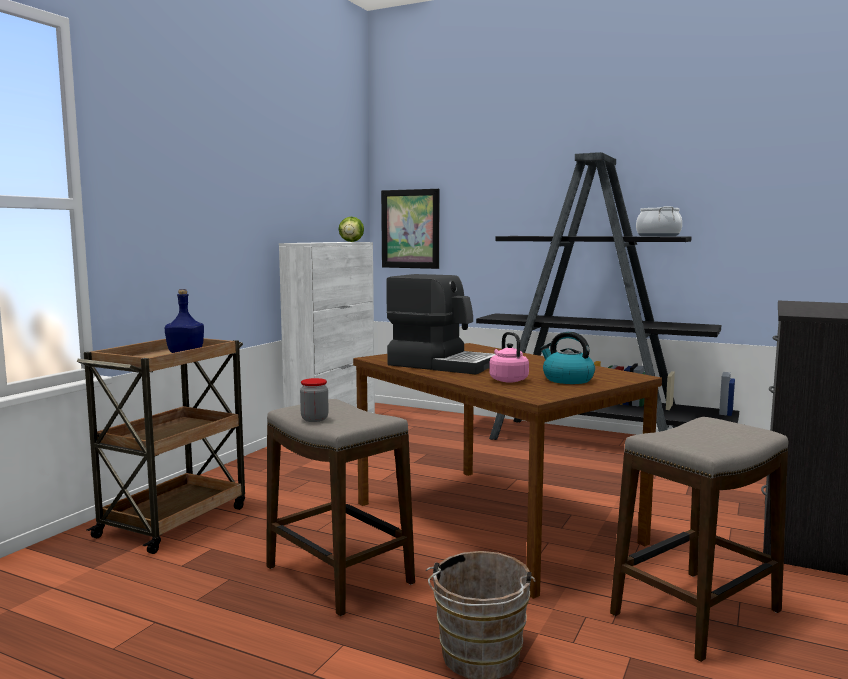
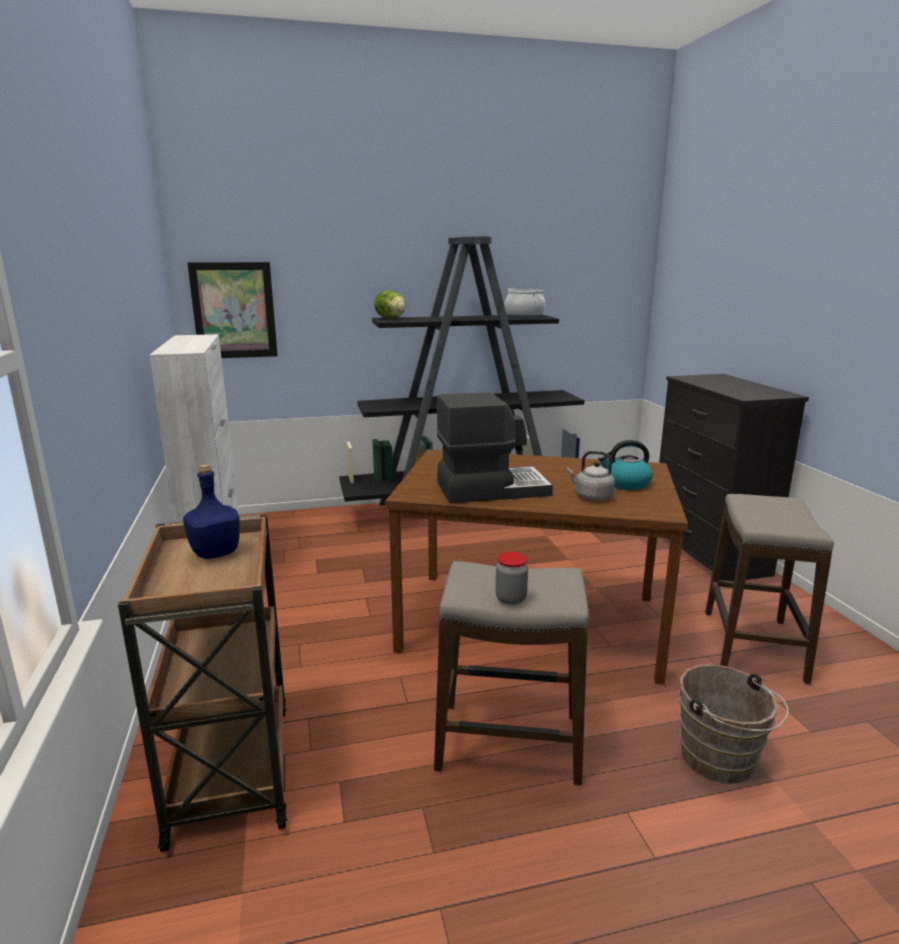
camera: 40 degrees left, 10 degrees up
(351, 242) = (203, 337): lettuce -> lettuce (391, 318)
(507, 380) = (591, 496): pink kettle -> grey kettle

